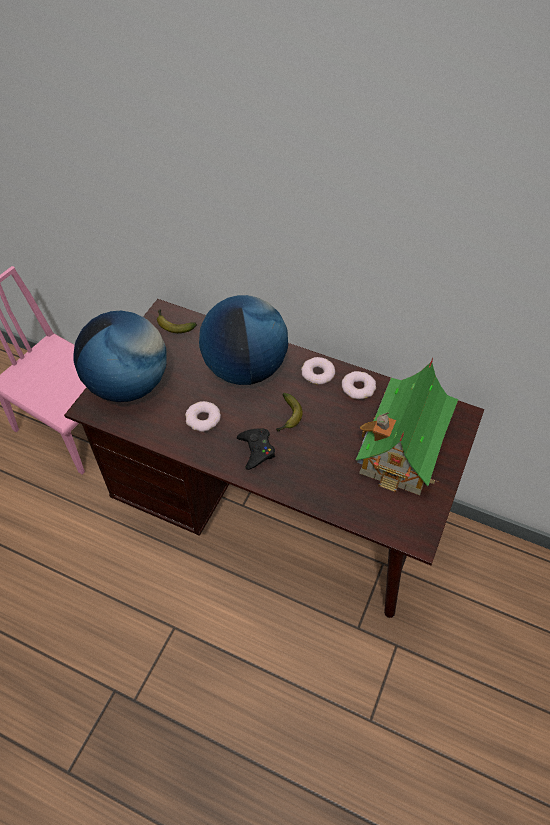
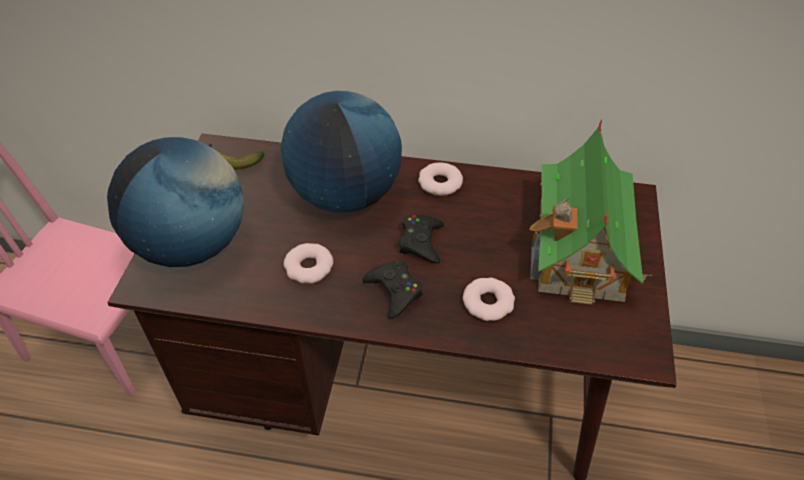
camera: 15 degrees left, 5 degrees down
(288, 417) = (421, 242): banana -> black game controller
(358, 388) = (496, 190): donut -> donut (488, 302)

